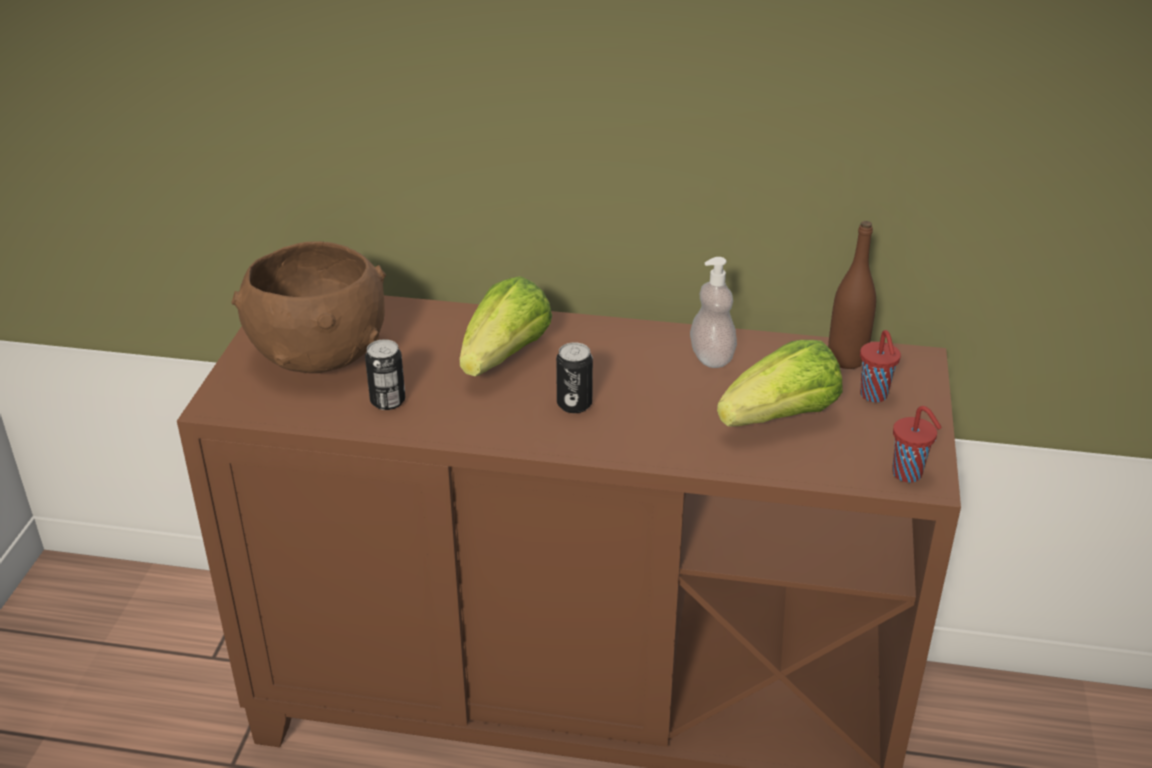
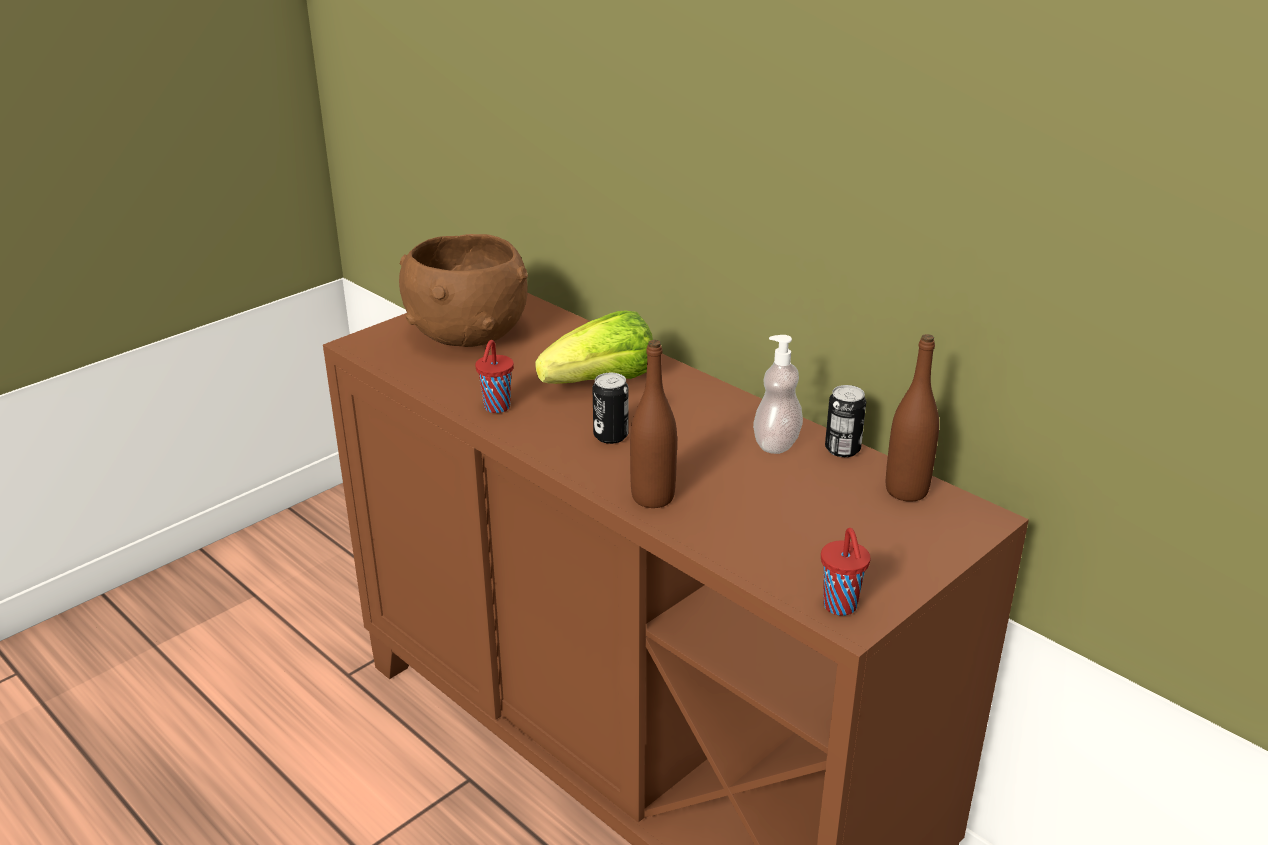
camera: 35 degrees right, 5 degrees down
(388, 401) = (474, 382): can -> can (842, 449)
(674, 445) = (653, 497): none -> brown bottle
(781, 417) = (777, 513): lettuce -> none
(874, 396) = (894, 530): red cup -> red cup (496, 408)

